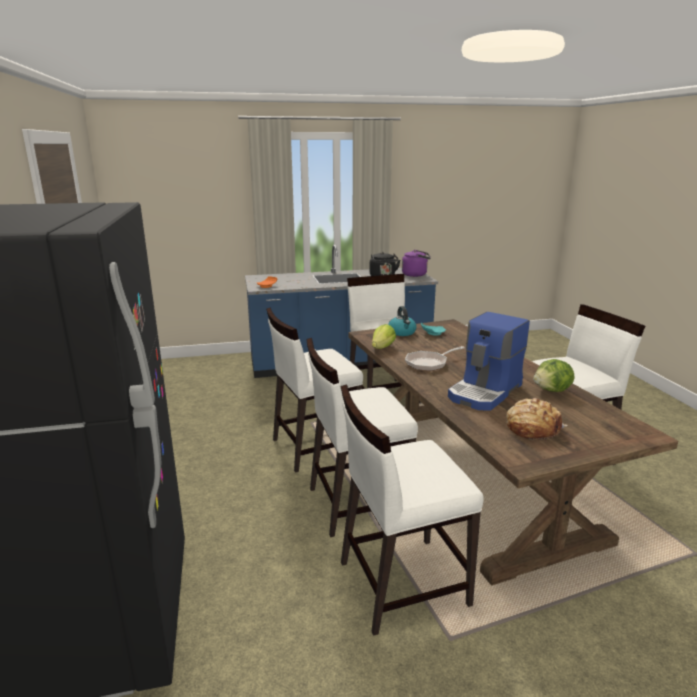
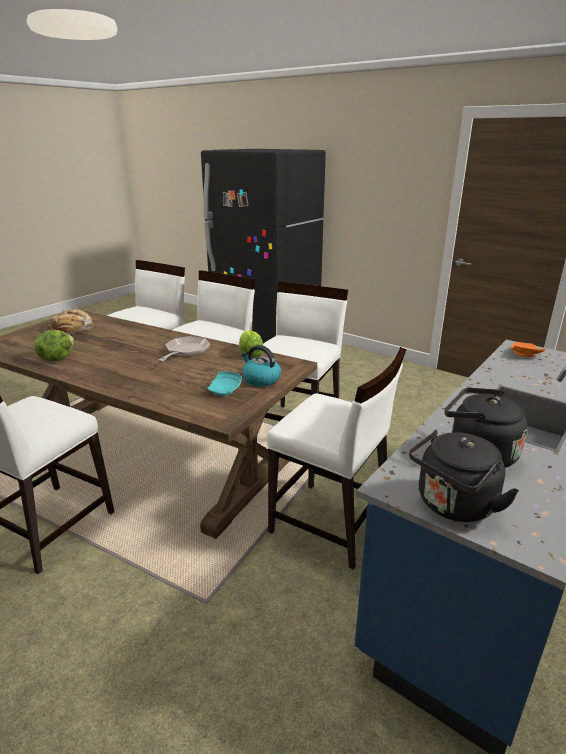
camera: 140 degrees right, 5 degrees up
(416, 274) = (453, 506): purple kettle -> black kettle
(485, 392) = (116, 342): coffee machine -> none

